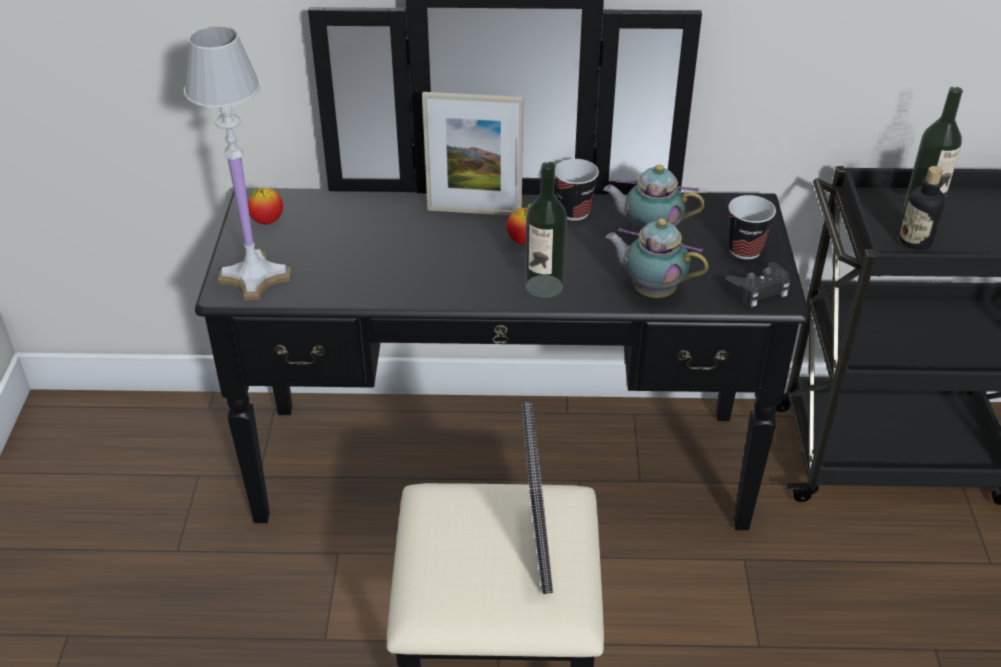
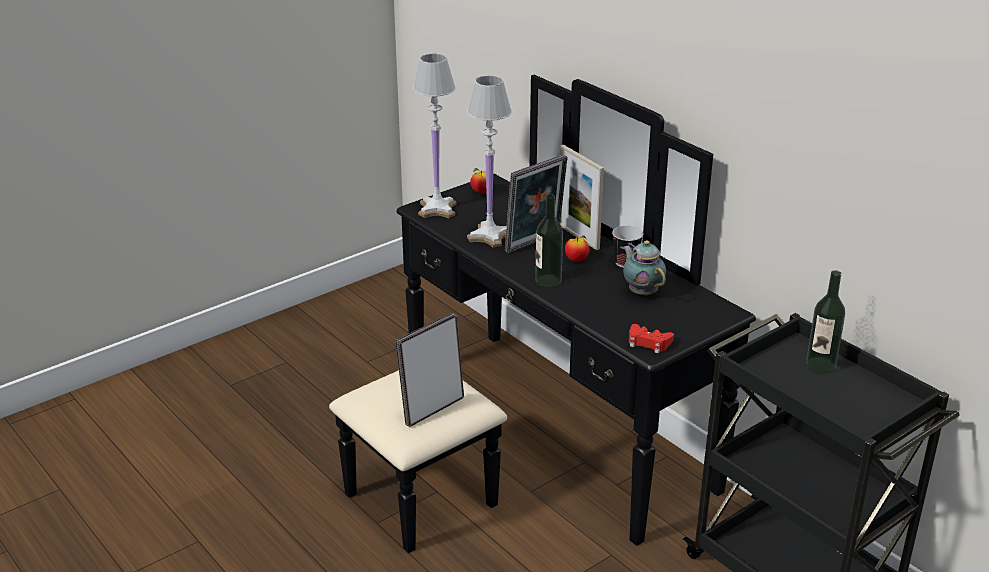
camera: 50 degrees right, 10 degrees down
(381, 272) = (490, 236): none -> white table lamp
(447, 249) = (535, 243): none -> picture frame
(651, 291) = (594, 311): teapot -> none
(745, 250) = (679, 325): cup -> none
(758, 290) = (648, 343): black game controller -> red game controller
(915, 241) = (778, 374): bottle -> none

